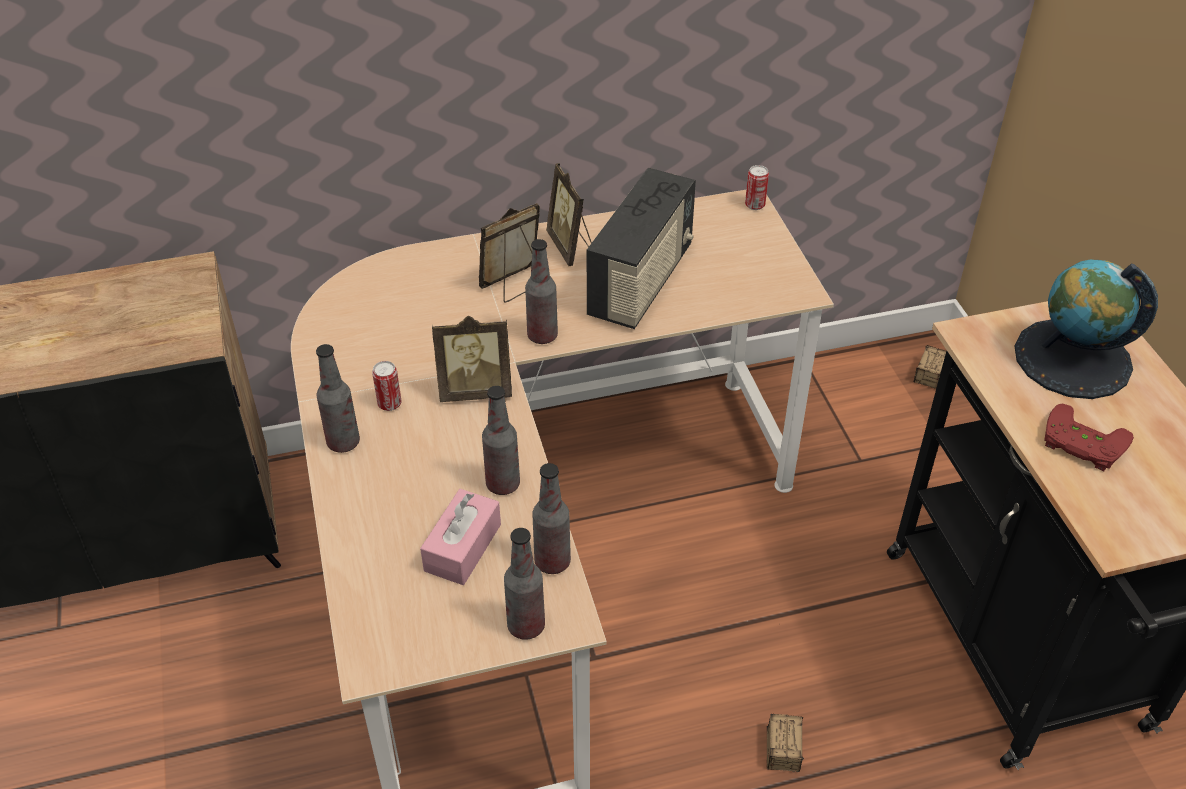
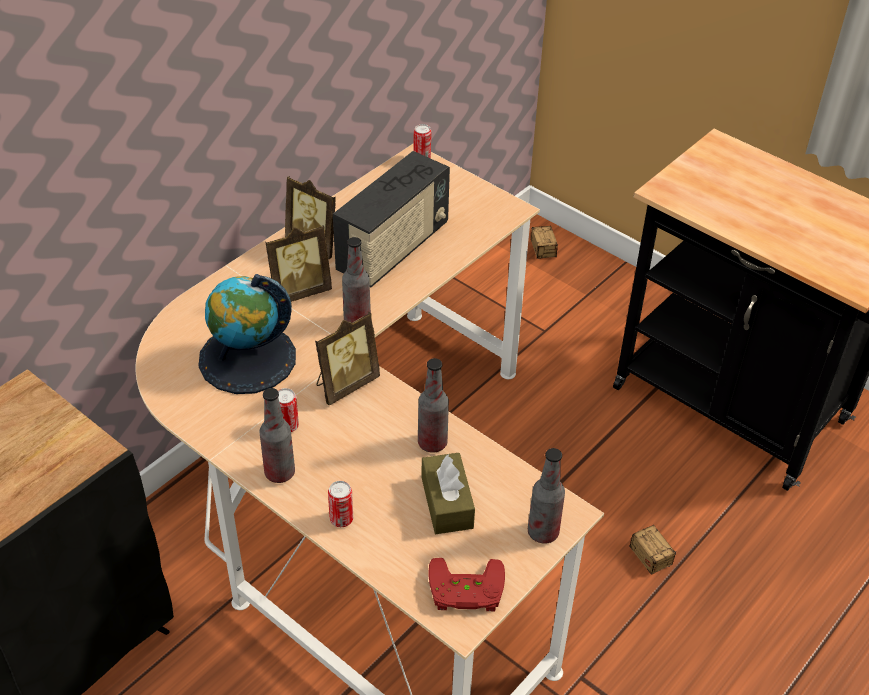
camera: 35 degrees left, 0 degrees up
(355, 512) = (341, 519): none -> can
(463, 547) = (447, 502): pink tissue box -> brown tissue box
(515, 285) = (299, 291): picture frame -> picture frame turned 135 degrees counterclockwise
(552, 562) = (519, 479): bottle -> none
(642, 283) = (393, 249): radio -> radio turned 45 degrees clockwise
(1072, 359) = (735, 181): globe -> globe (247, 359)
(1081, 445) = (788, 235): red game controller -> red game controller (465, 592)

